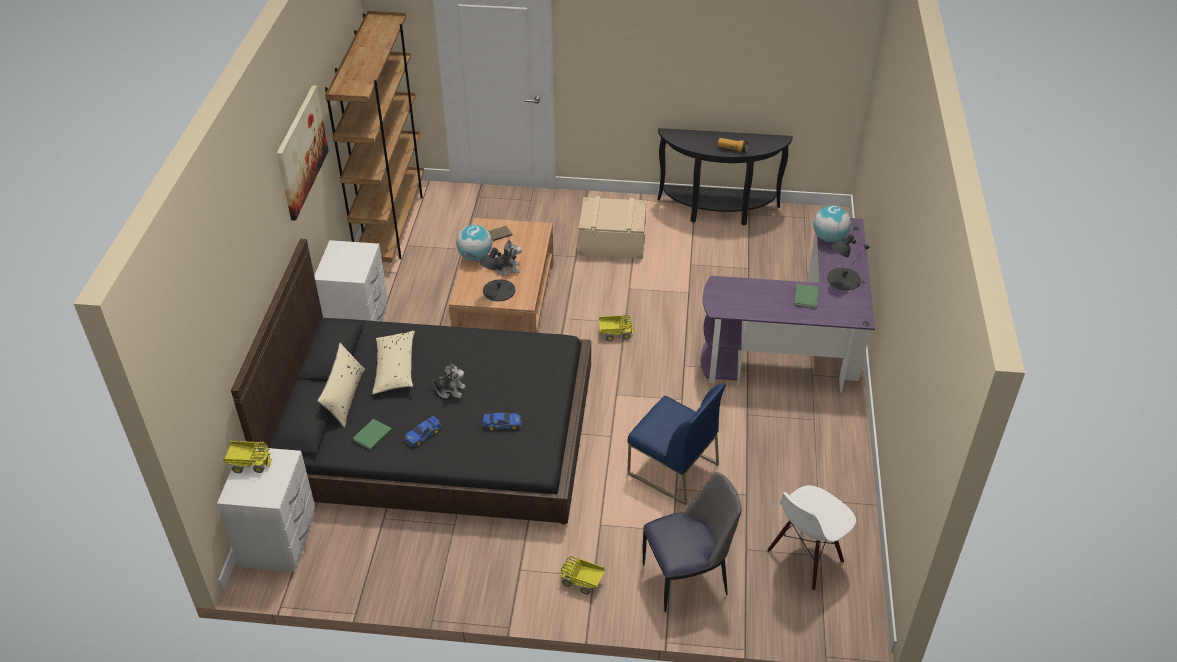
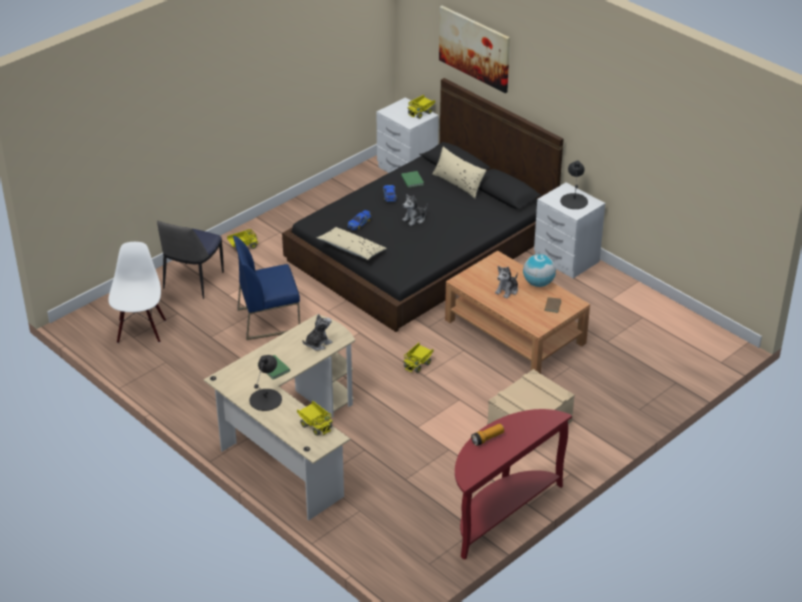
camera: 130 degrees right, 5 degrees down
(301, 151) = (604, 109): picture -> picture (474, 48)
(392, 225) = (678, 321): brown bookcase -> none
(395, 368) = (461, 209): beige pillow -> beige pillow (351, 249)
(498, 290) = (486, 276): black table lamp -> black table lamp (574, 201)
(718, 211) = (500, 512): black console table -> red console table
(744, 292) = (317, 343): none -> plush toy
(797, 348) = (290, 443): purple desk -> beige desk
(829, 238) = (315, 425): globe -> toy truck

